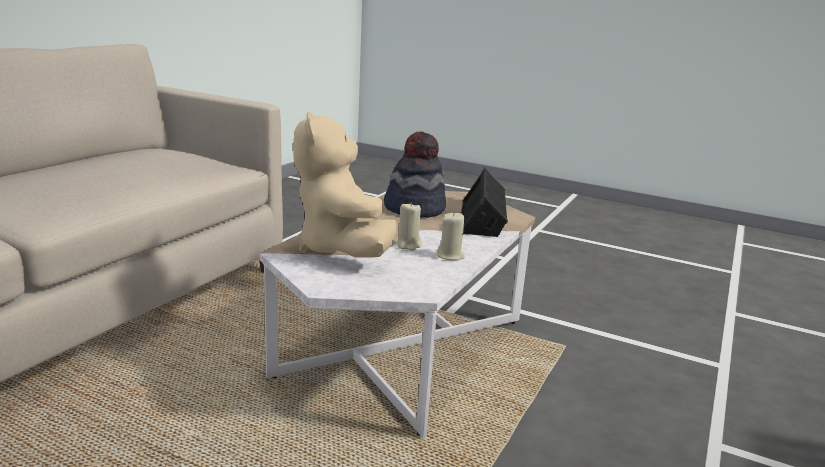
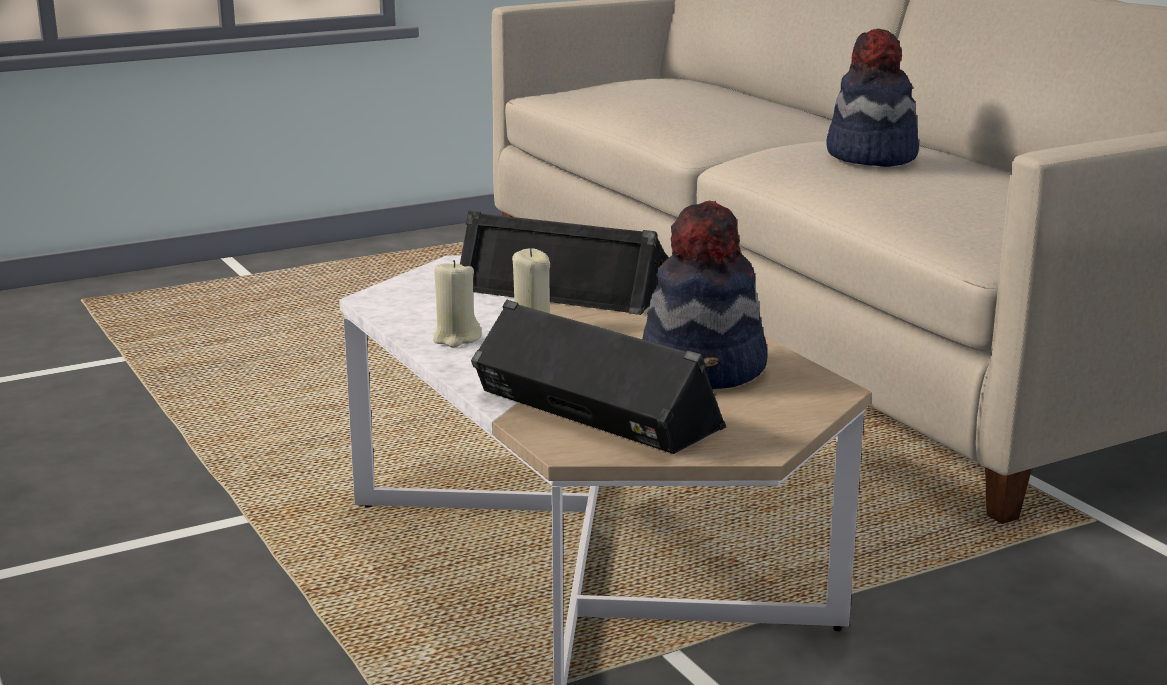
camera: 125 degrees right, 0 degrees up
(76, 176) = (871, 156): none -> hat
(342, 250) = (563, 289): beige plush toy -> black speaker

